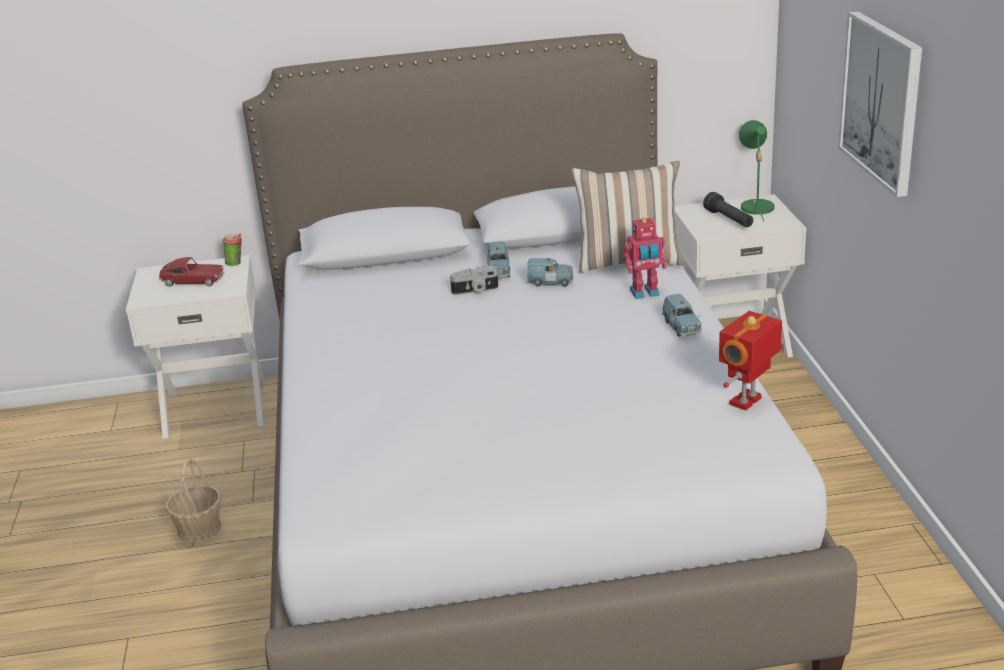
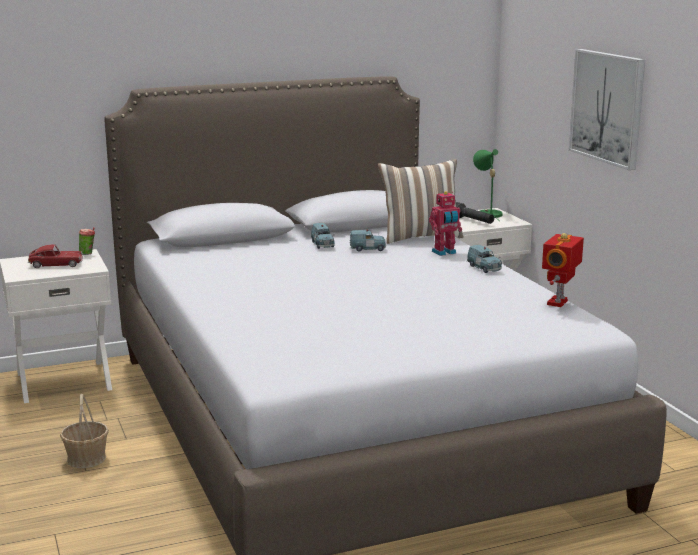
camera: 15 degrees left, 10 degrees down
(475, 290) = (311, 255): camera -> none

